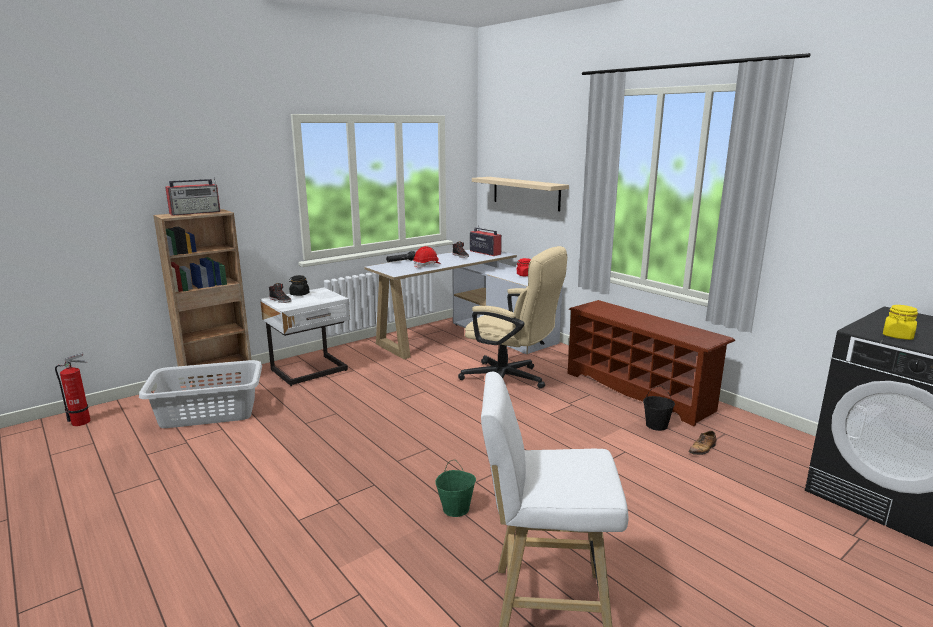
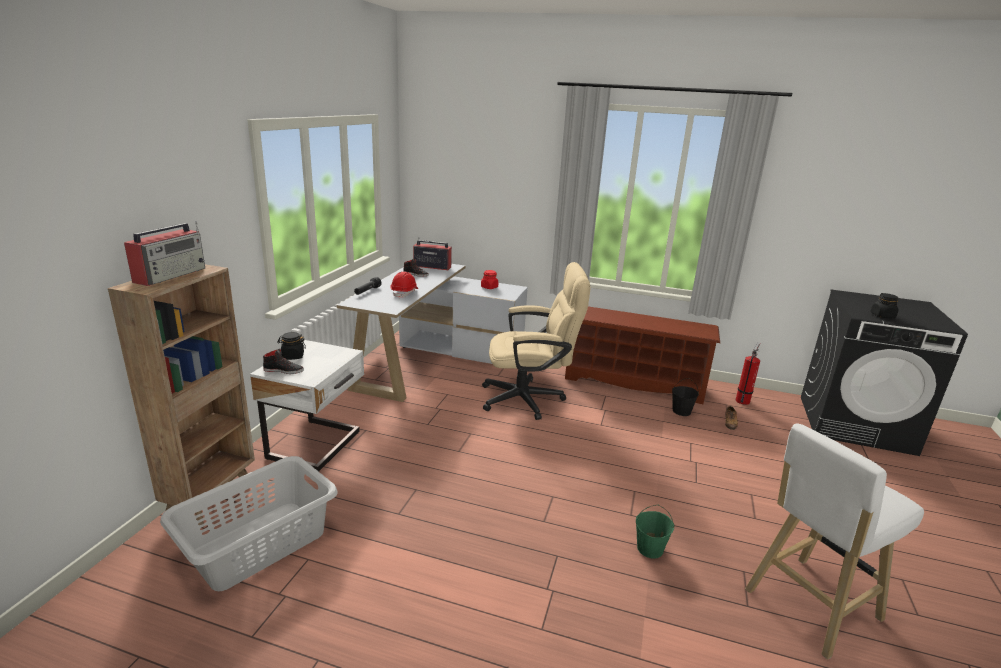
camera: 35 degrees left, 5 degrees up
(83, 421) = (70, 632): fire extinguisher -> fire extinguisher (743, 400)
(526, 193) = (473, 201): beige shelf -> none
(897, 336) = (882, 316): yellow jar -> black jar

